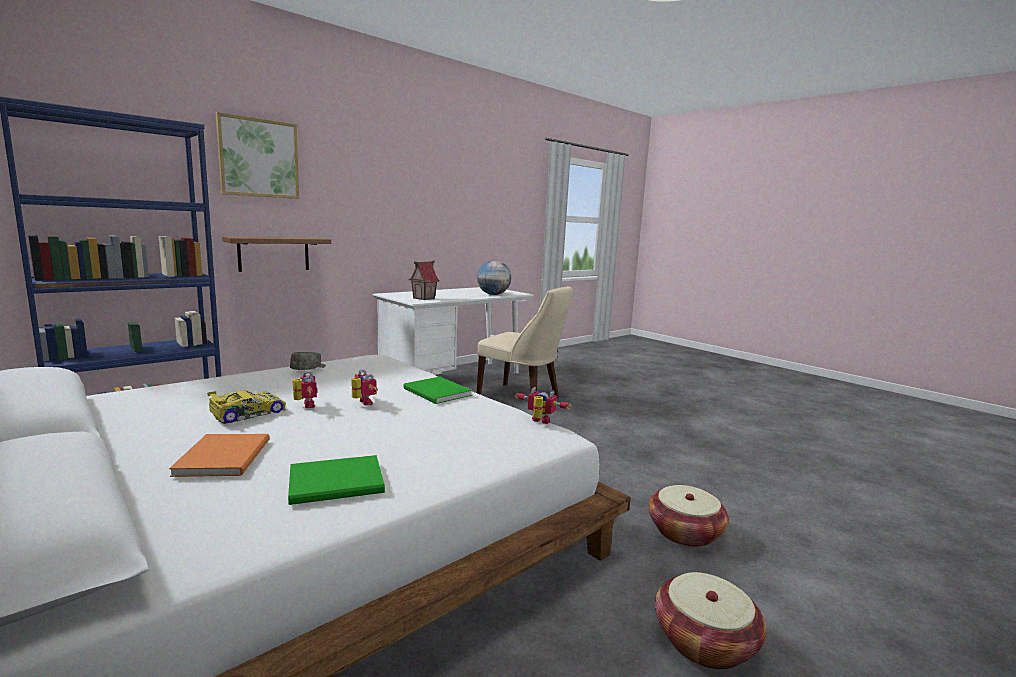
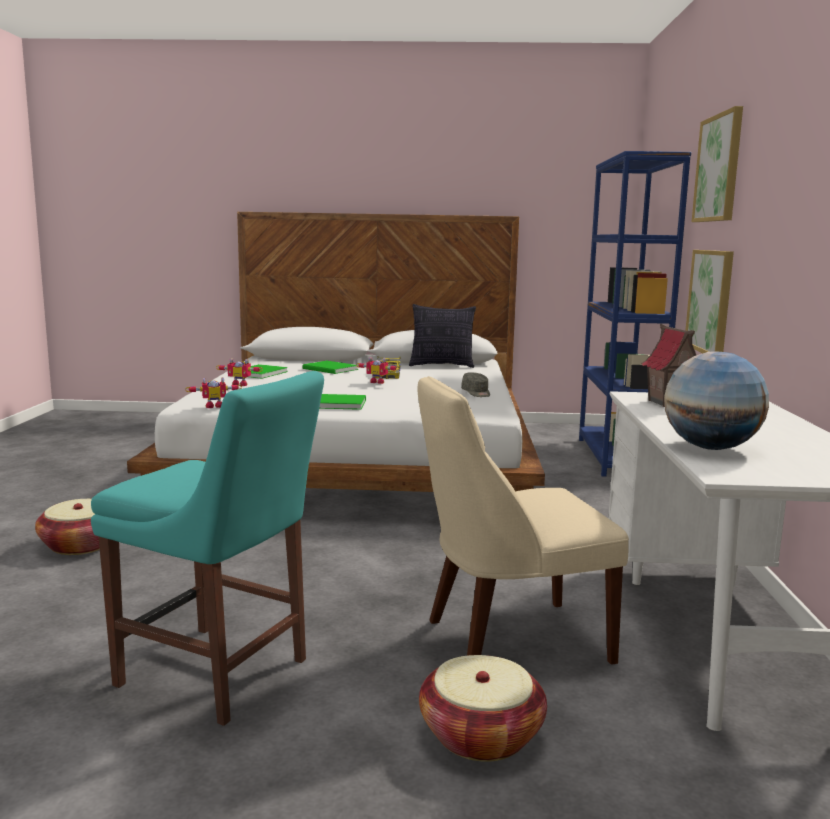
camera: 135 degrees right, 0 degrees up
(96, 416) = (442, 365): none -> pillow
(227, 456) = (330, 369): orange book -> green book
(274, 254) = (710, 301): brown shelf -> picture
(362, 403) = (357, 390): toy robot -> toy robot (240, 384)
(641, 426) = (219, 675): none -> turquoise chair
(704, 642) = (56, 501): basket -> basket (481, 735)

